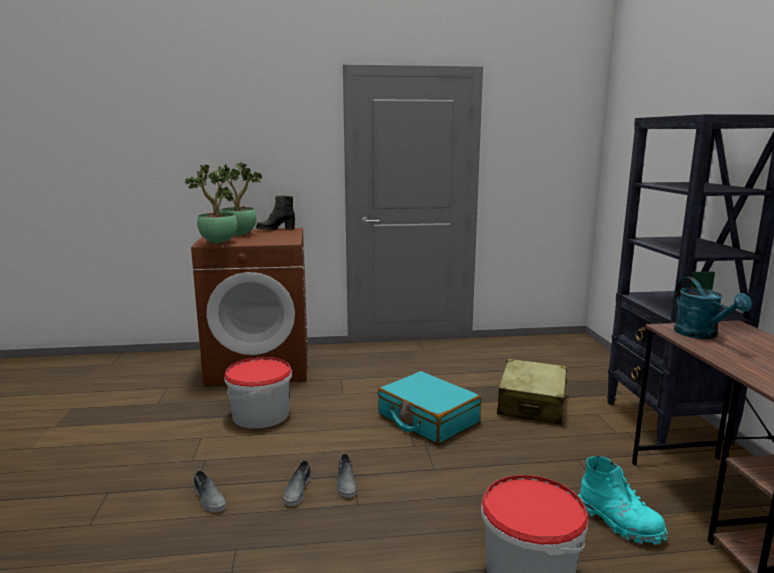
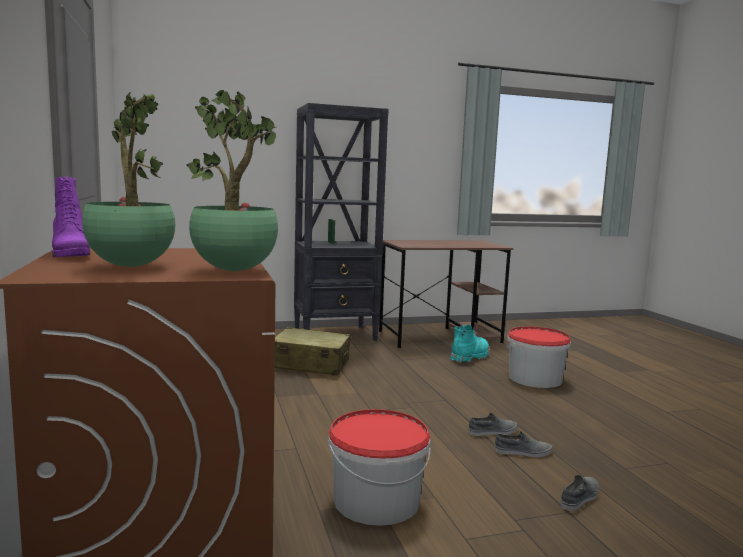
camera: 100 degrees left, 5 degrees down
(275, 229) = (69, 255): black boot -> purple boot
(427, 419) = (354, 402): turquoise suitcase -> none
(701, 335) = (417, 244): turquoise watering can -> none

